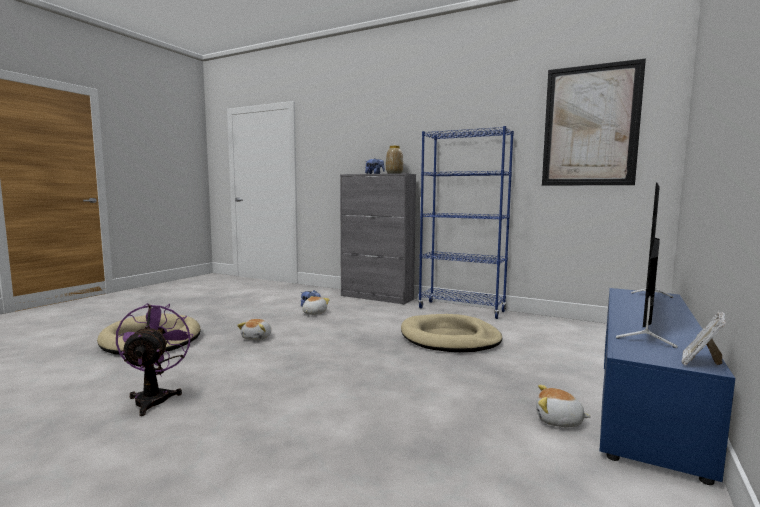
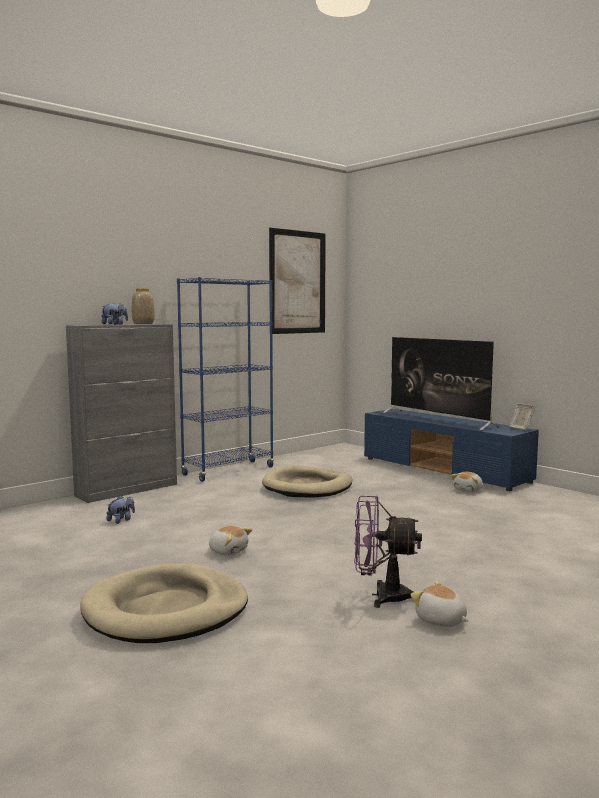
camera: 70 degrees left, 0 degrees up
(313, 313) = (155, 521): plush toy -> plush toy (440, 620)

